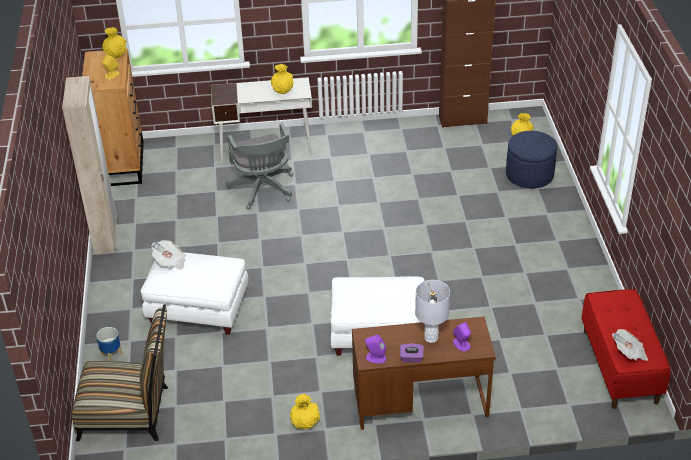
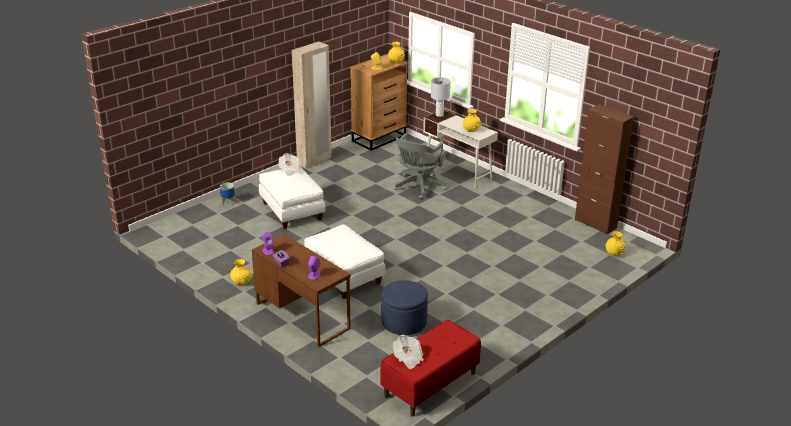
camera: 50 degrees right, 10 degrees down
(130, 413) = (191, 226): chair -> none
(431, 338) = (307, 262): grey table lamp -> grey table lamp (439, 115)
(529, 175) = (578, 272): blue ottoman -> blue ottoman (404, 322)

